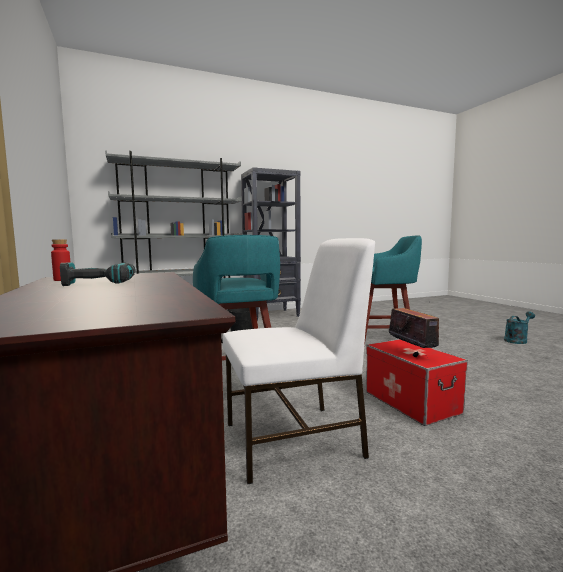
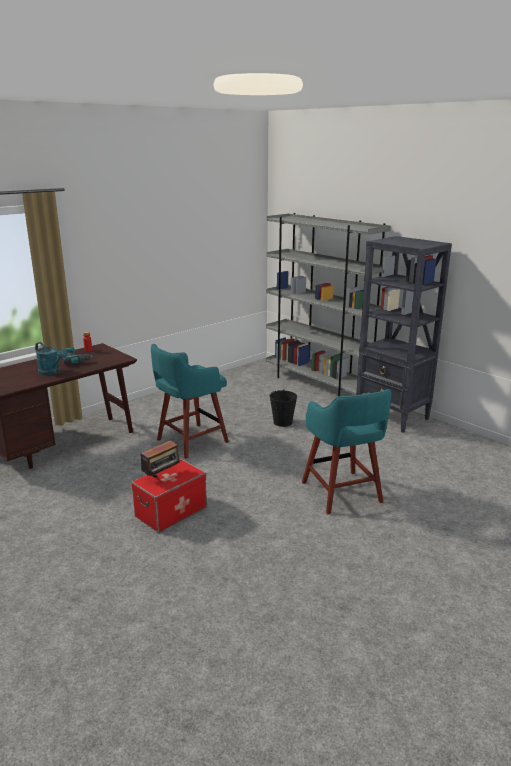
camera: 70 degrees right, 15 degrees up
(295, 440) = (108, 476): white chair -> none
(517, 340) = (422, 598): turquoise watering can -> turquoise watering can (52, 372)

